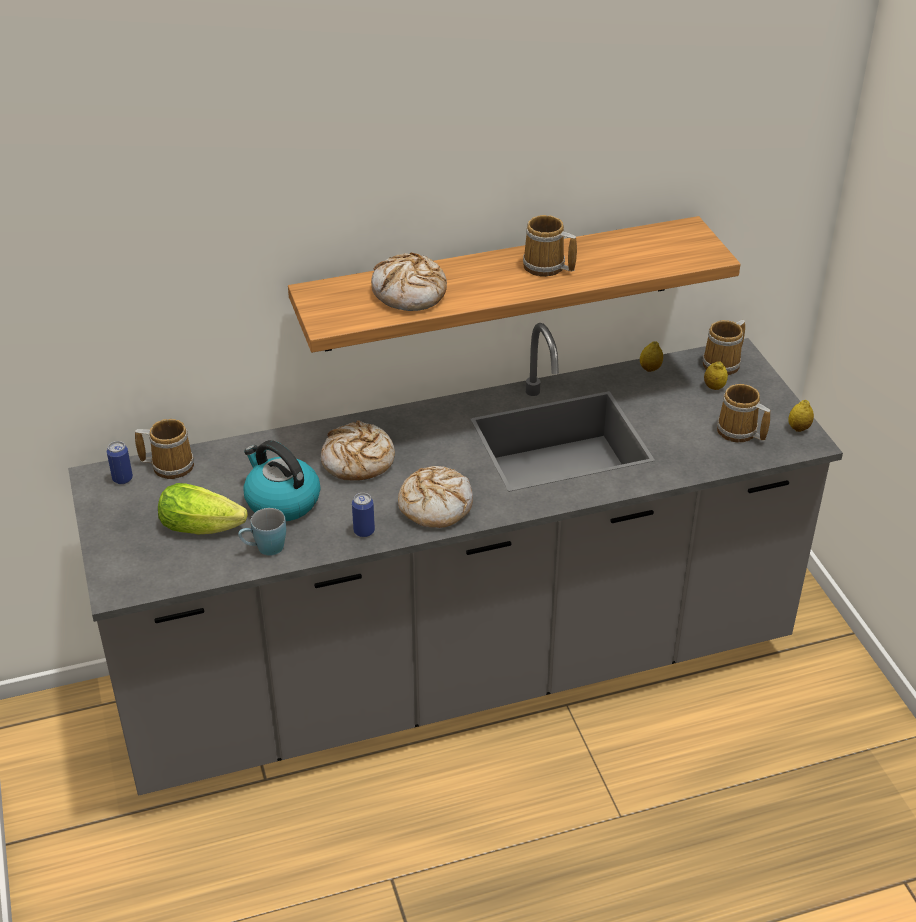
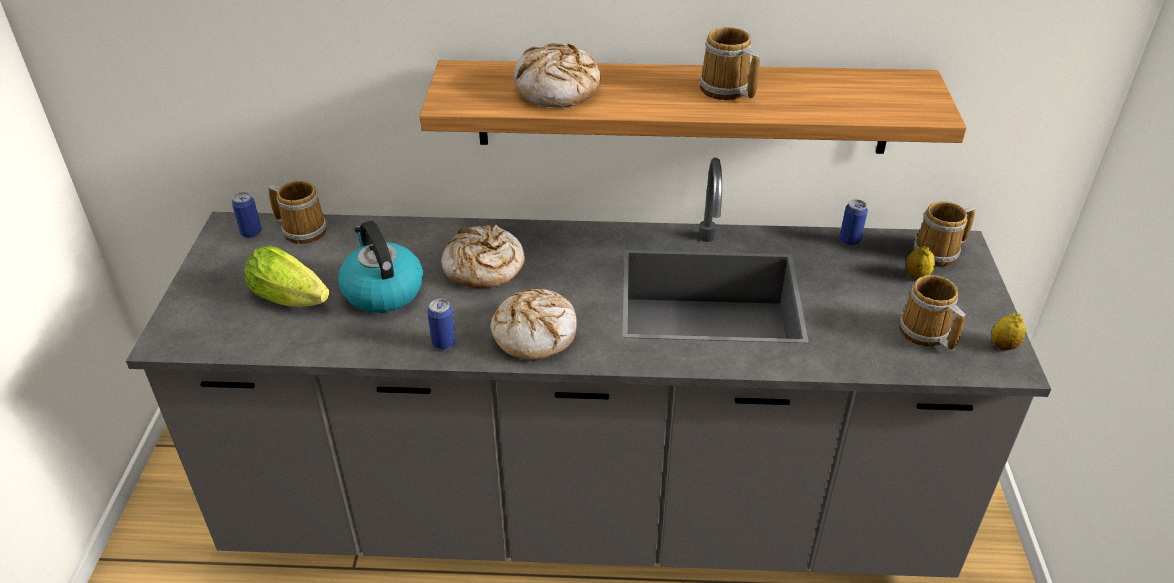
camera: 20 degrees right, 0 degrees up
(264, 549) = (333, 336): blue mug -> none
(650, 369) = (849, 240): lemon -> can

